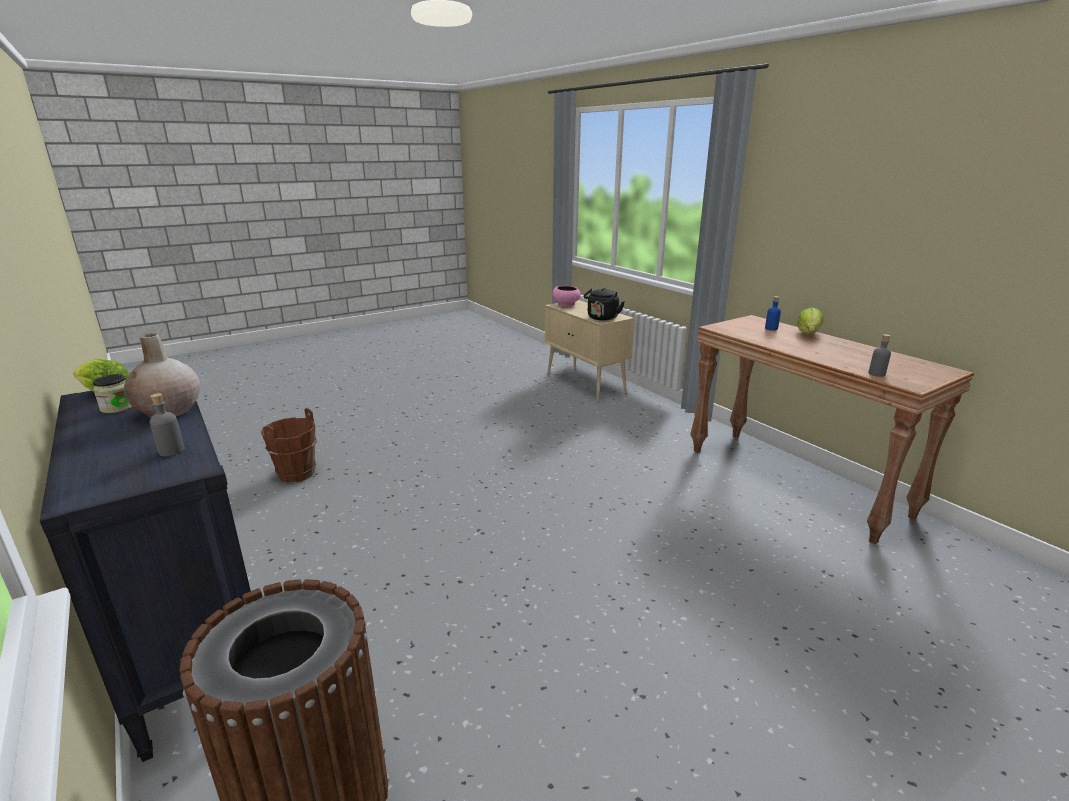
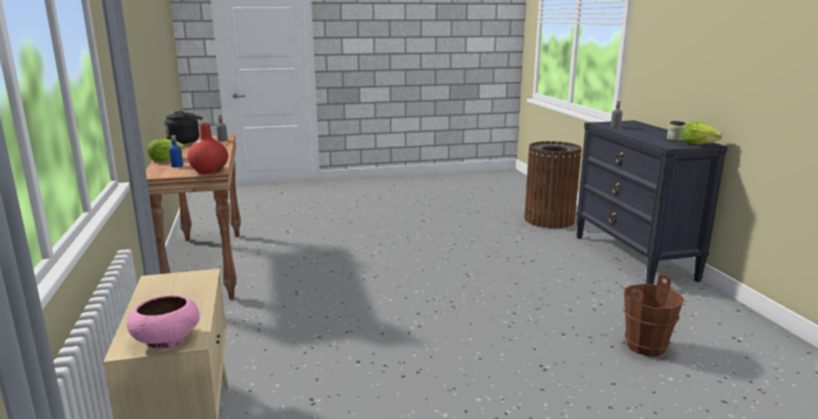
camera: 160 degrees left, 5 degrees down
(169, 411) = (641, 136): beige vase -> none
(602, 318) = (190, 281): black kettle -> black kettle (185, 141)
(724, 327) = (209, 171): none -> red vase

